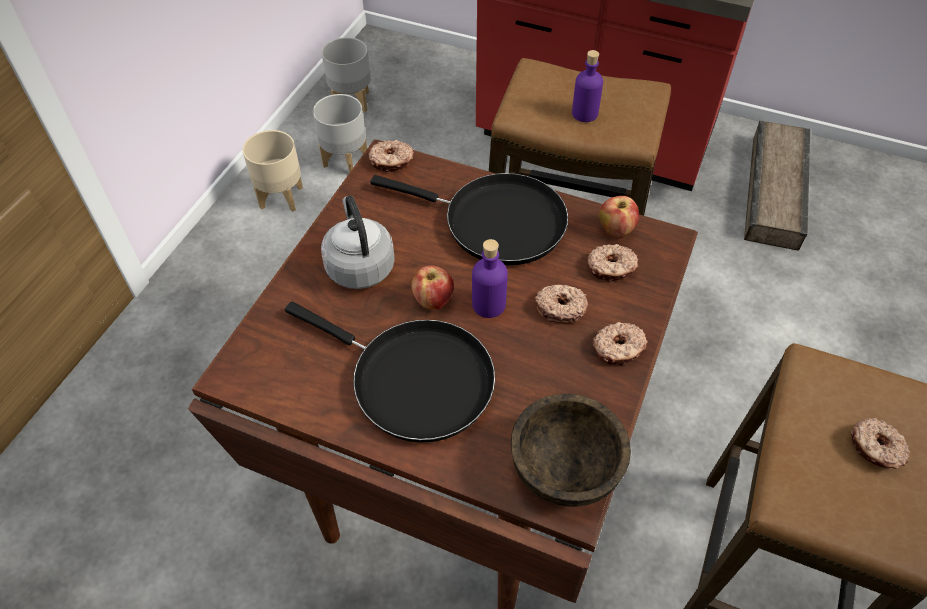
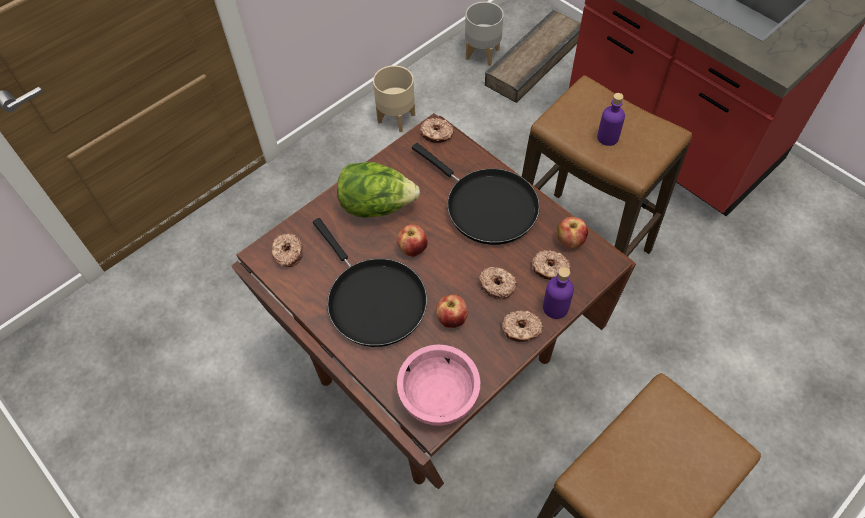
camera: 25 degrees right, 5 degrees up
(345, 160) = (456, 102): grey planter -> none
(359, 265) = (377, 206): grey kettle -> lettuce
(488, 305) = (448, 265): purple bottle -> purple bottle (555, 308)
(528, 367) = (452, 319): none -> apple
(565, 468) = (439, 396): brown bowl -> pink bowl
(772, 190) = (800, 238): crate -> crate (533, 60)
(875, 448) = (675, 471): donut -> donut (287, 253)

